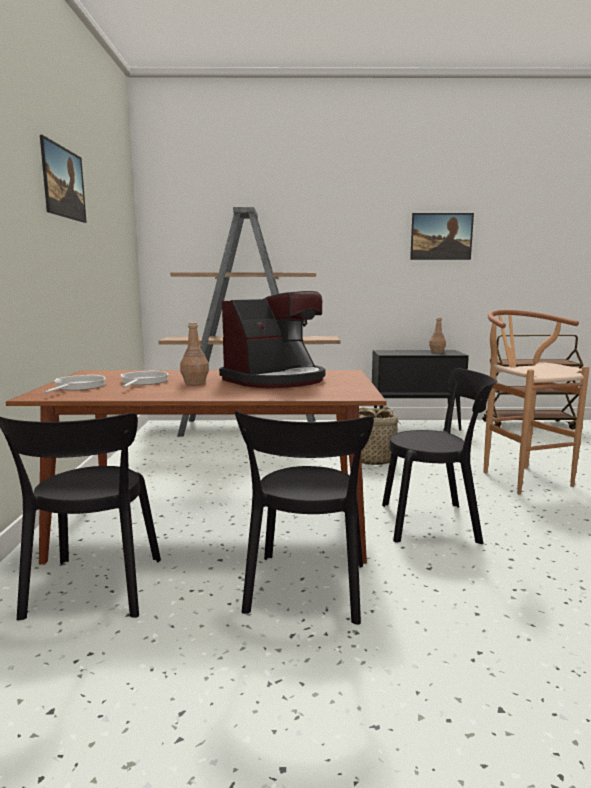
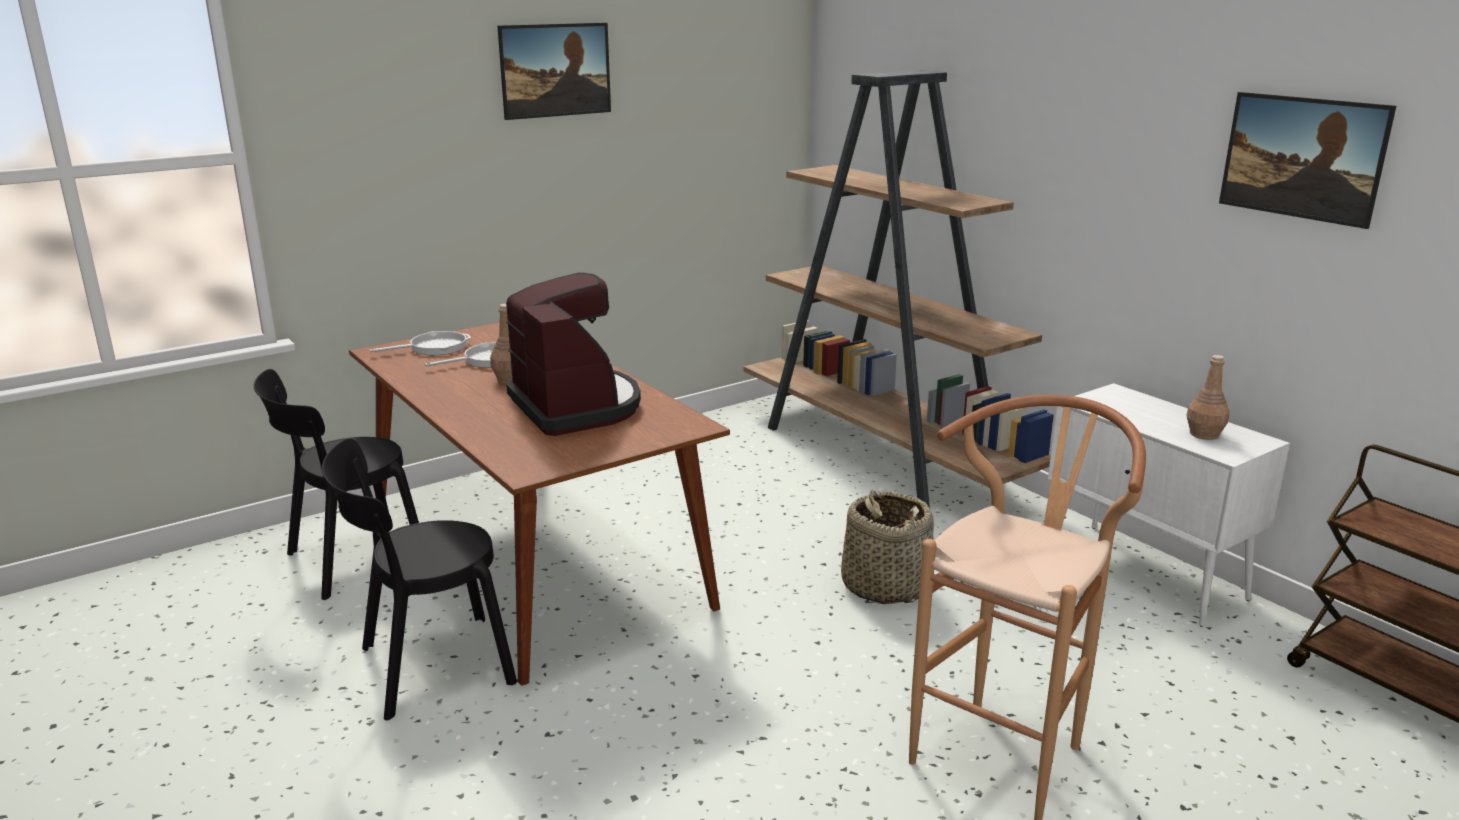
camera: 55 degrees right, 10 degrees up
(275, 380) = (576, 407): coffee machine -> coffee machine turned 135 degrees counterclockwise
(416, 426) = (1145, 574): black cabinet -> white cabinet
(434, 523) = (693, 705): black chair -> none

